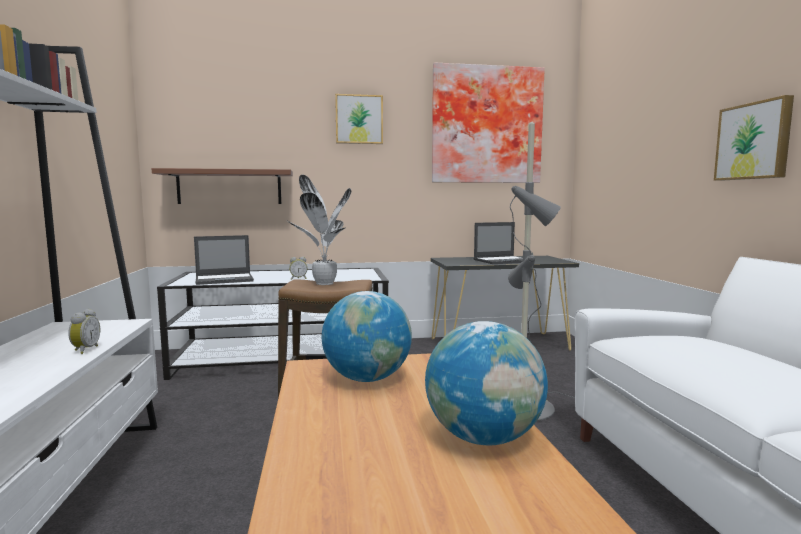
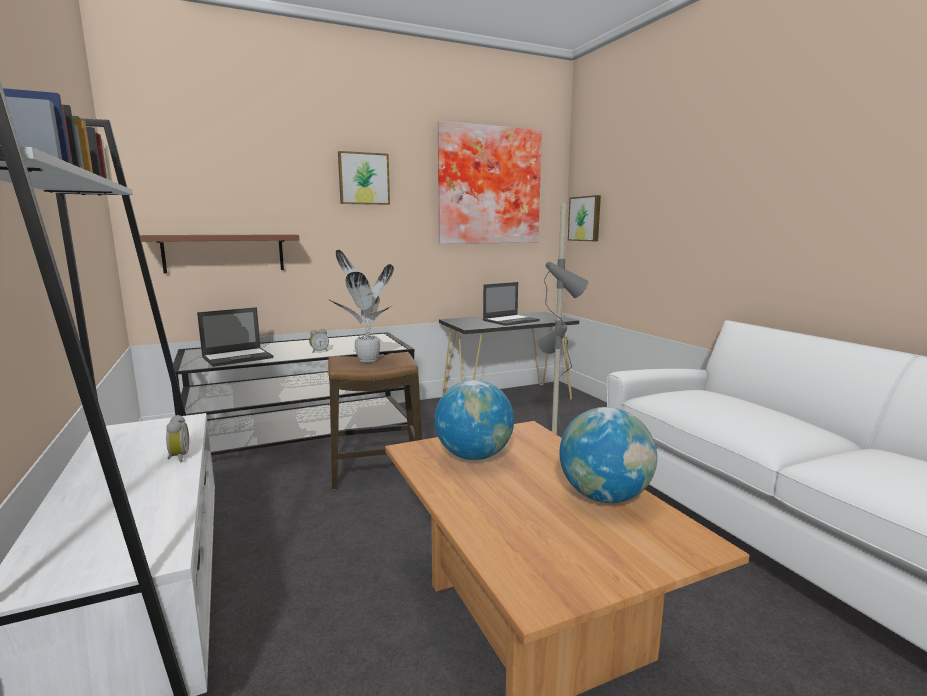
camera: 15 degrees left, 5 degrees up
(754, 141) = (737, 224): picture -> picture (585, 218)

